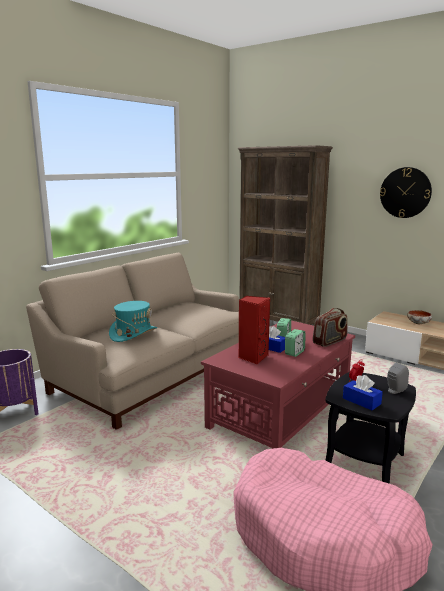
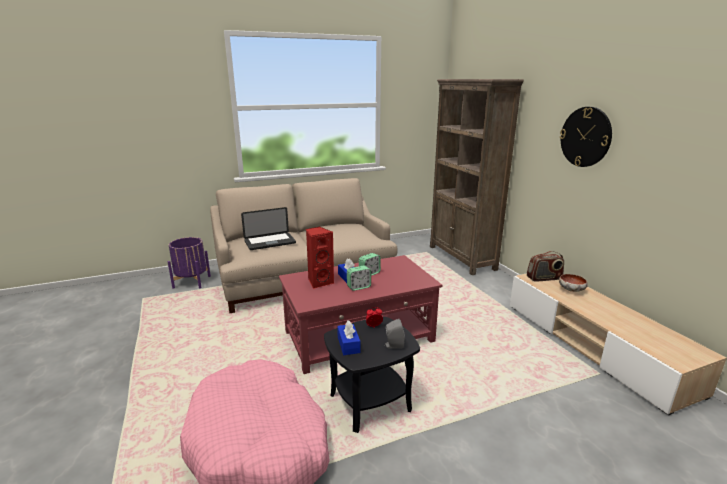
camera: 30 degrees right, 5 degrees up
(133, 333) = (270, 242): turquoise hat -> laptop
(330, 341) = (407, 285): radio -> radio (544, 278)

